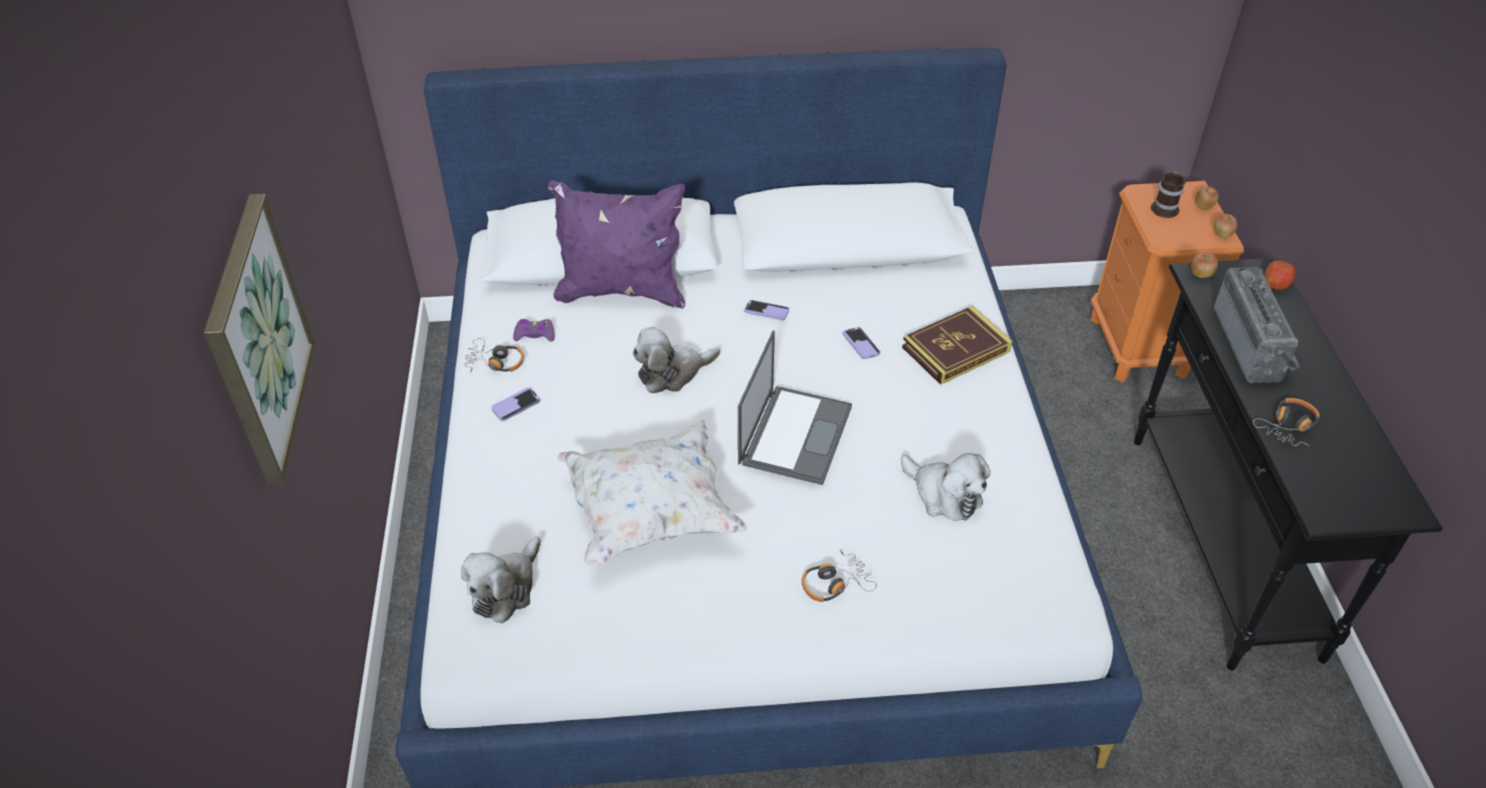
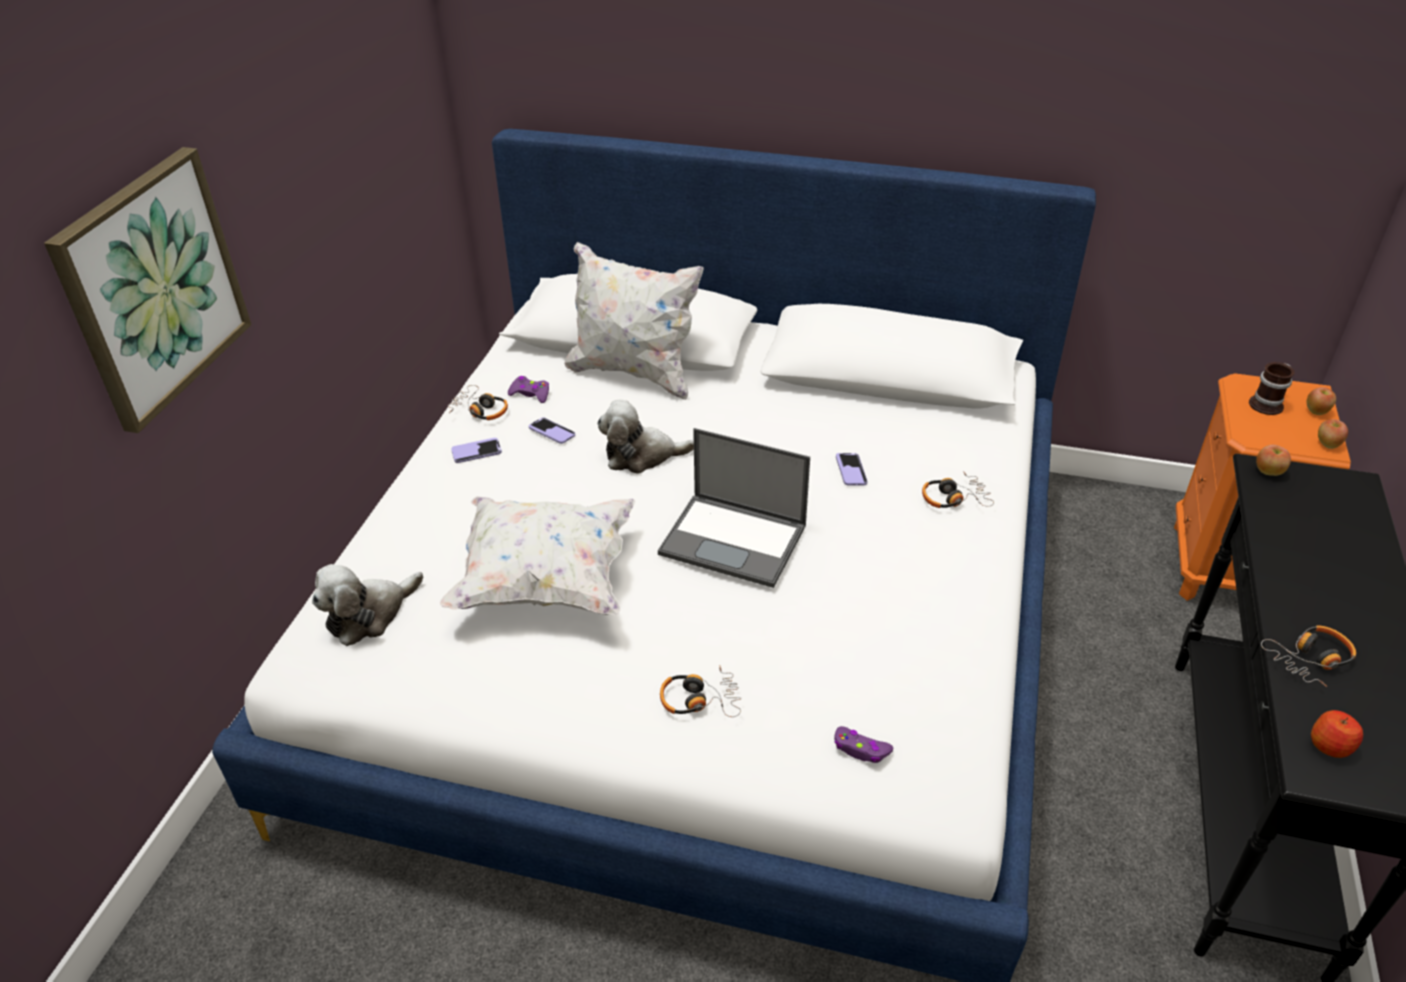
camera: 20 degrees right, 5 degrees down
(622, 291) = (634, 373): purple pillow -> white pillow
(766, 311) = (768, 419): phone -> phone (552, 432)
(795, 433) = (735, 540): laptop -> laptop turned 75 degrees clockwise
(944, 495) = (867, 640): plush toy -> none
(956, 349) = (954, 498): book -> headphones
(981, 588) = (861, 749): none -> purple game controller
(1252, 345) = (1302, 559): radio -> none
(1275, 284) = (1362, 501): apple -> apple (1330, 745)

